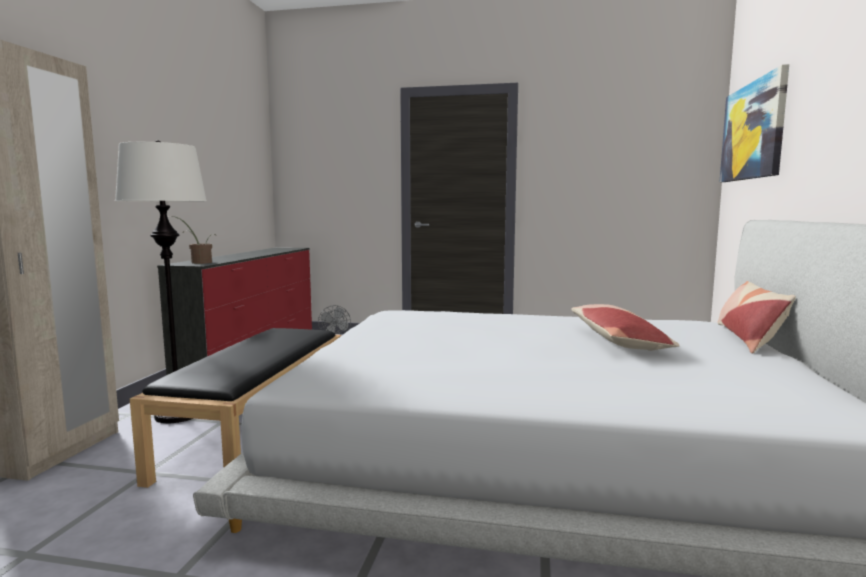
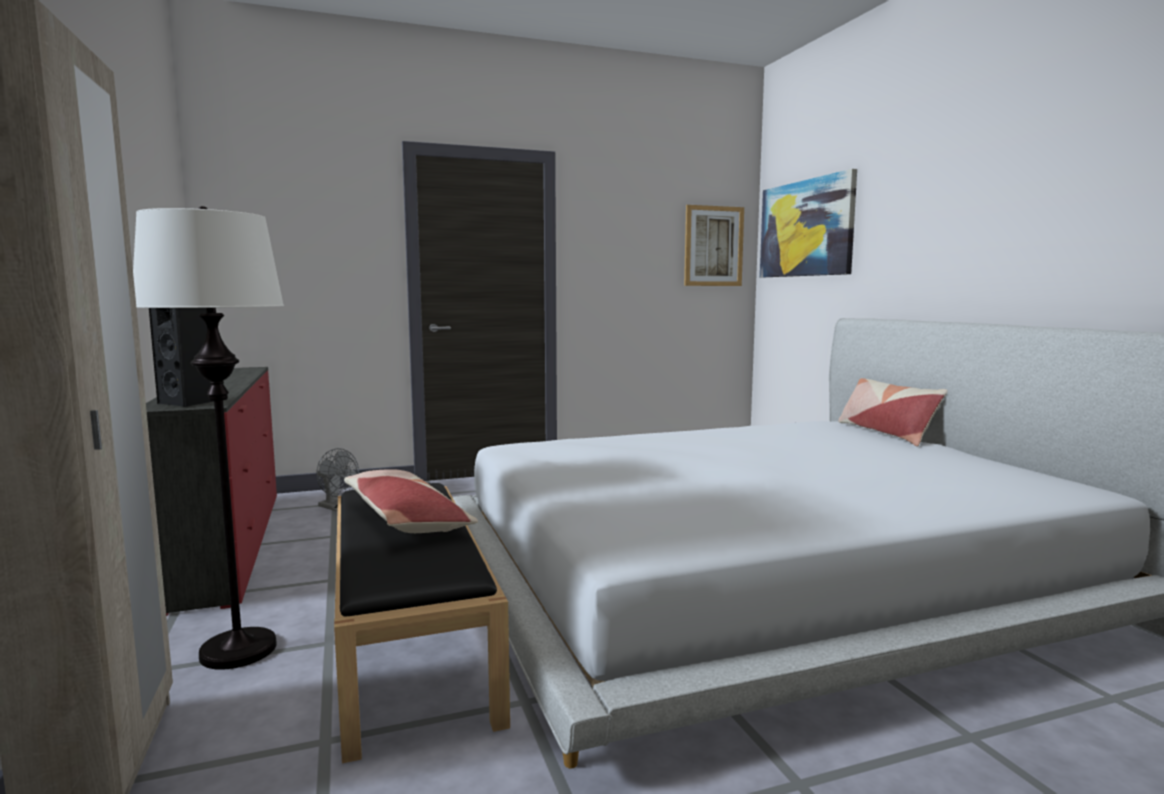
camera: 30 degrees left, 0 degrees up
(198, 262) = (189, 402): potted plant -> black speaker
(617, 340) = (801, 449): pillow -> pillow (405, 519)
(672, 154) = (713, 246): none -> picture

